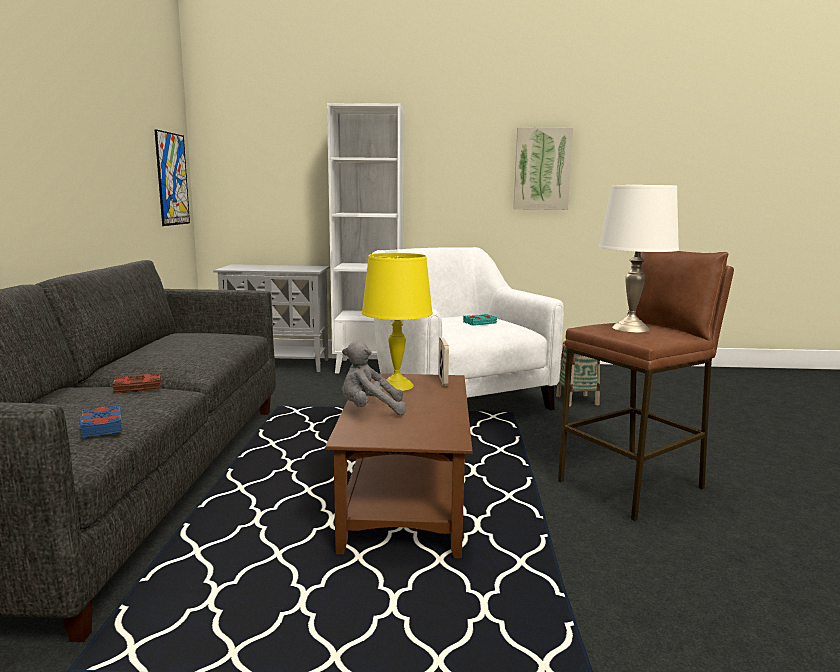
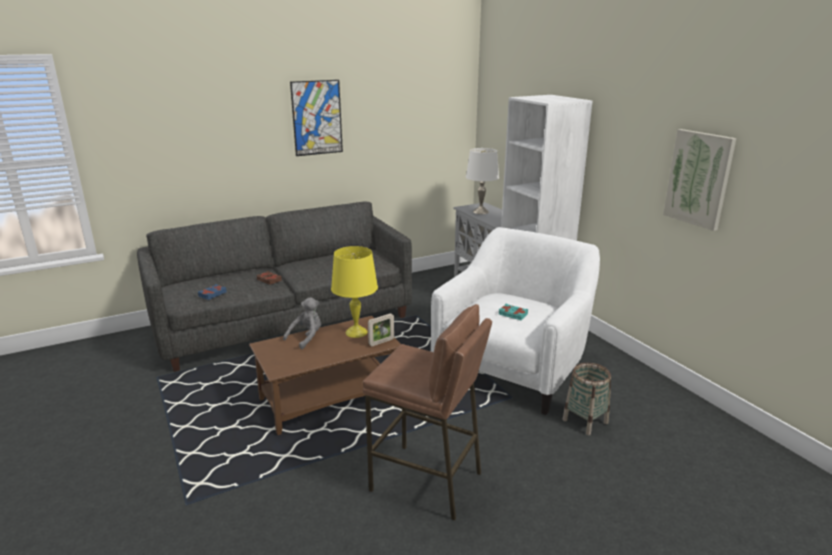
camera: 60 degrees right, 10 degrees up
(172, 179) = (446, 138): picture -> picture (317, 118)
(370, 410) = (306, 338): grey plush toy -> grey plush toy turned 75 degrees clockwise
(630, 328) = (413, 364): white table lamp -> white table lamp (480, 211)

